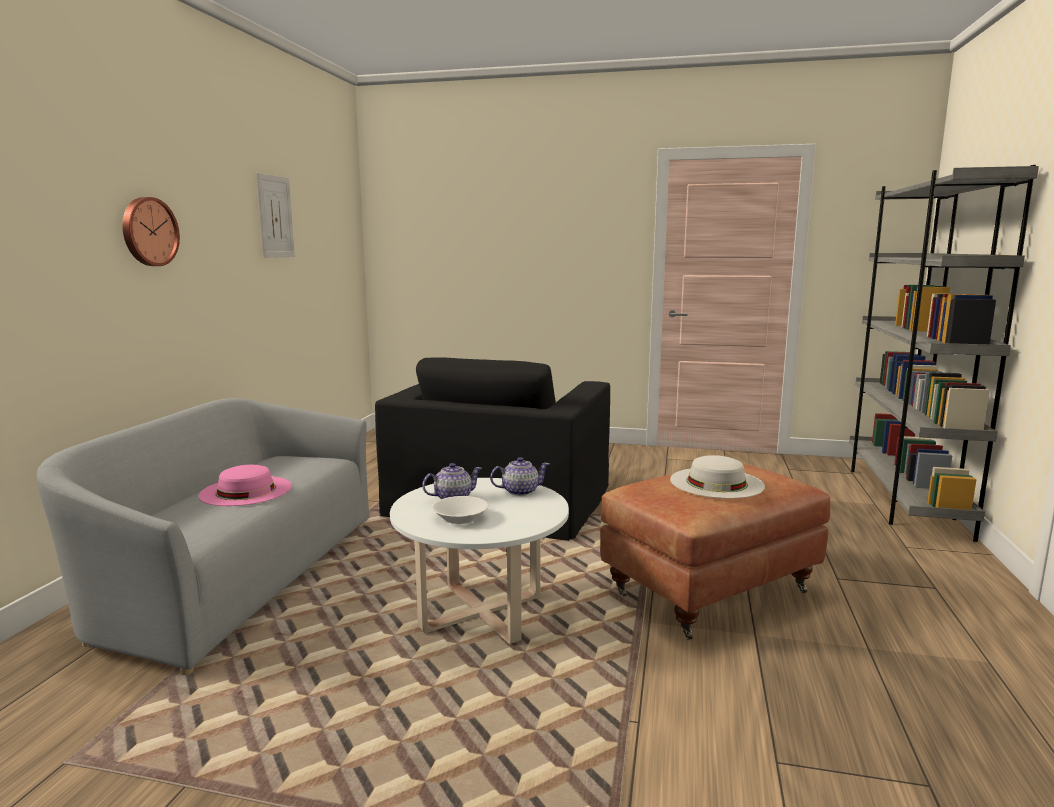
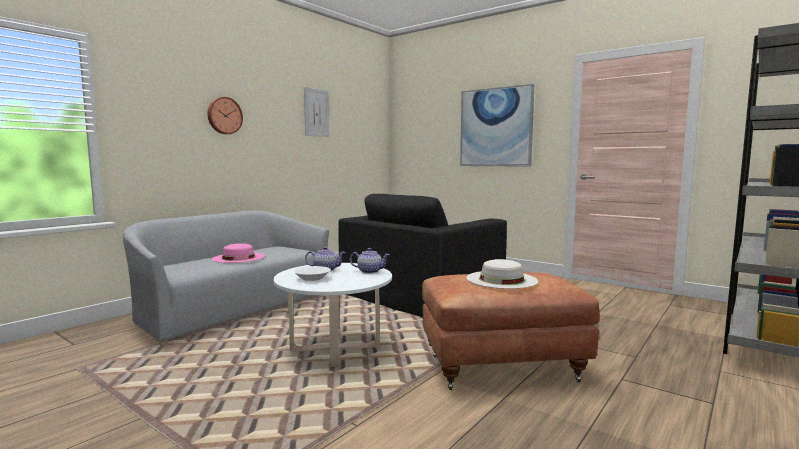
camera: 25 degrees right, 5 degrees down
(546, 242) = (495, 127): none -> picture

